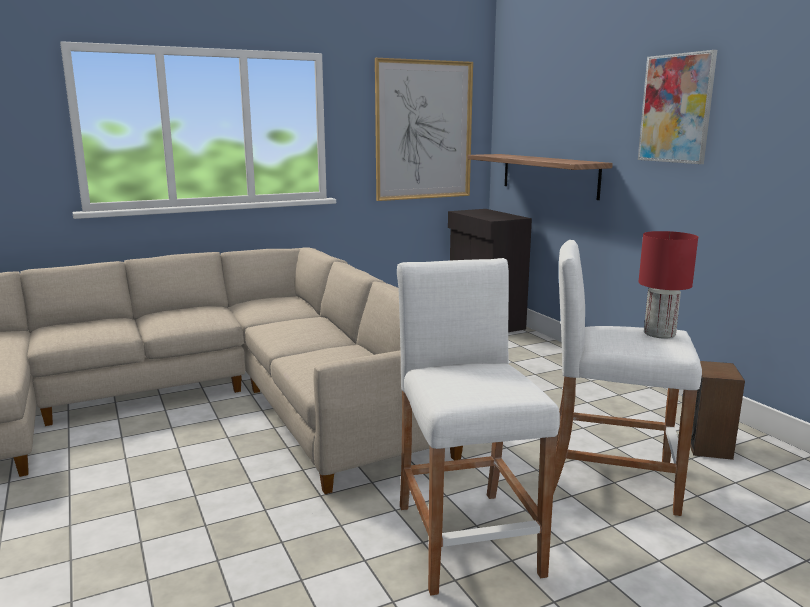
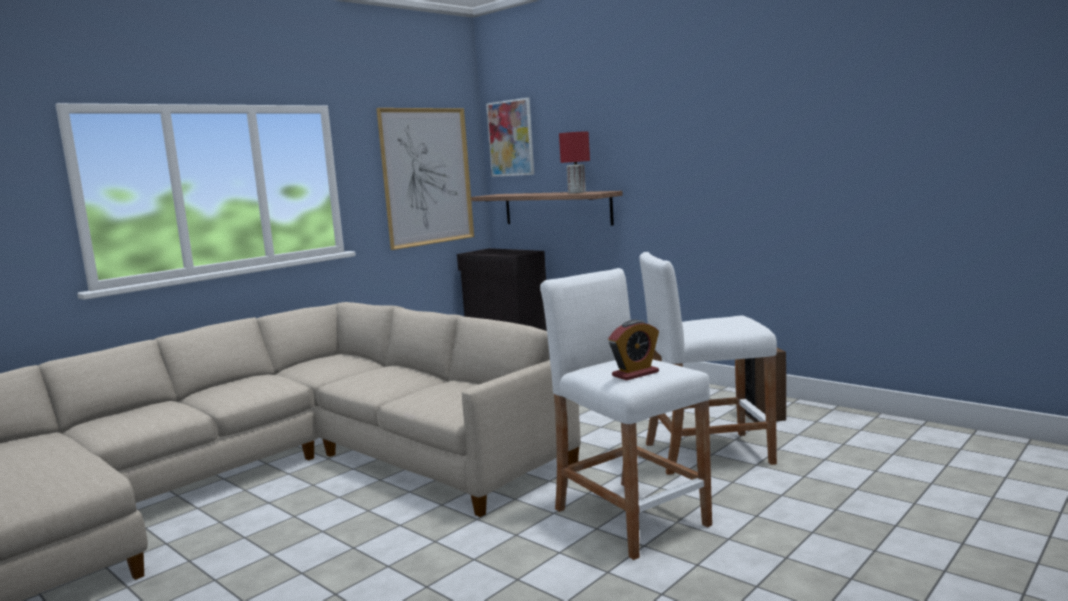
camera: 20 degrees left, 5 degrees down
(467, 389) = (635, 374): none -> alarm clock
(660, 333) = (731, 319): red table lamp -> red table lamp (577, 192)
(676, 108) = (677, 139): picture -> picture (511, 138)

